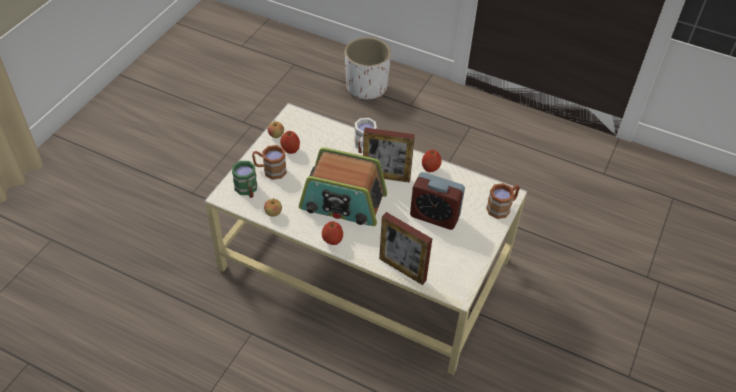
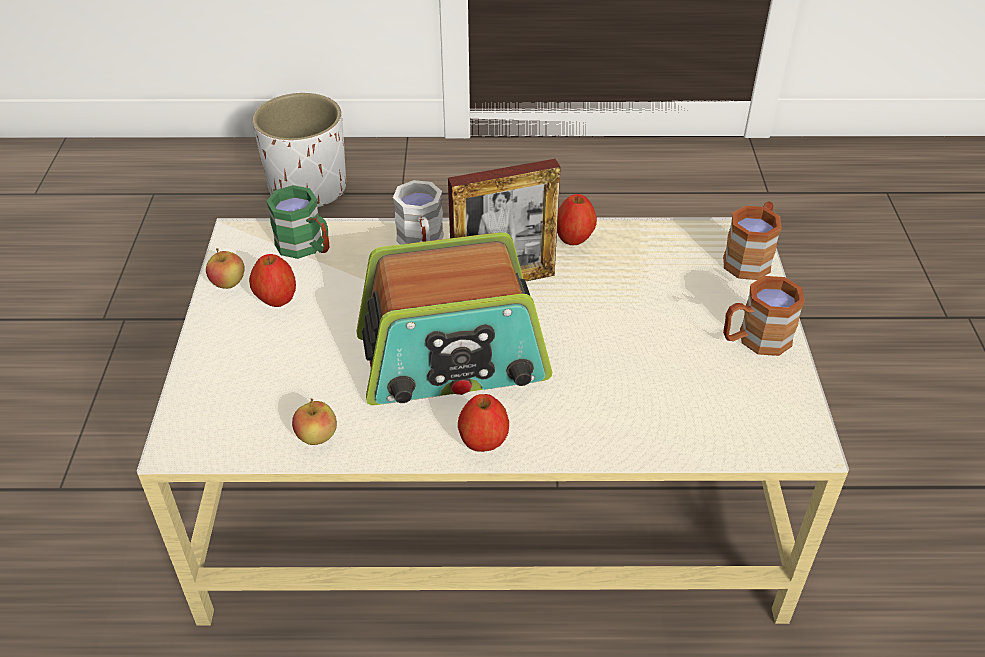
camera: 25 degrees left, 5 degrees down
(247, 190) = (228, 412): green mug -> green mug (306, 247)
(270, 170) = (256, 353): brown mug -> brown mug (754, 340)
(402, 269) = (665, 441): picture frame -> none
(434, 216) = (647, 317): alarm clock -> none

